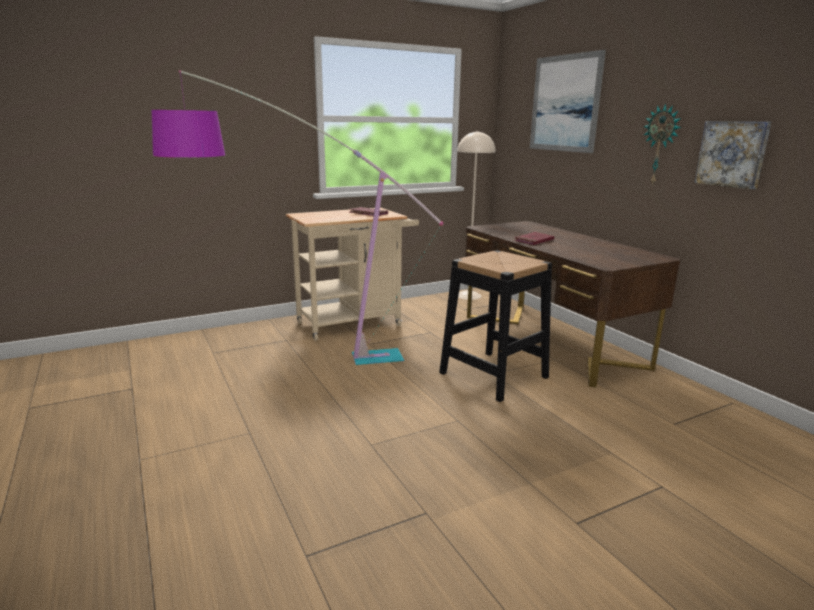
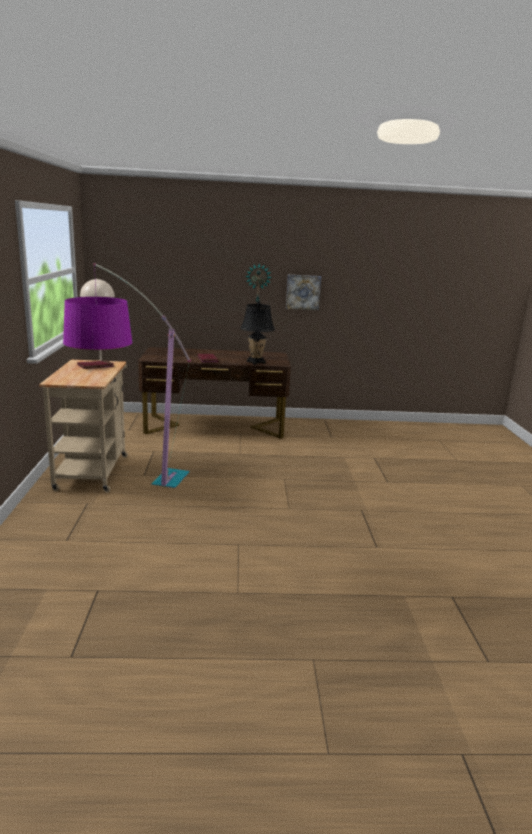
camera: 65 degrees left, 0 degrees up
(493, 375) = (241, 454): black stool -> none
(565, 103) = (171, 257): picture -> none
(580, 256) = (255, 362): none -> black table lamp

